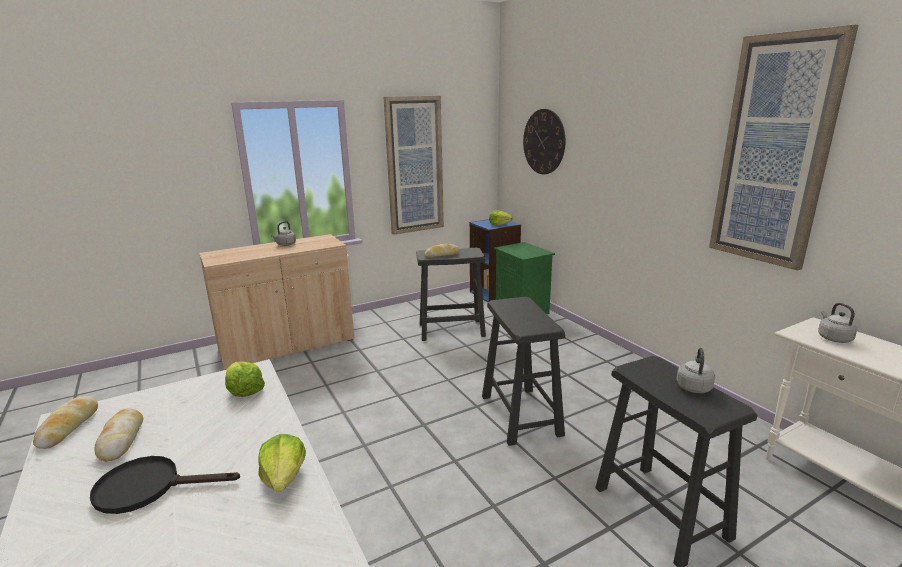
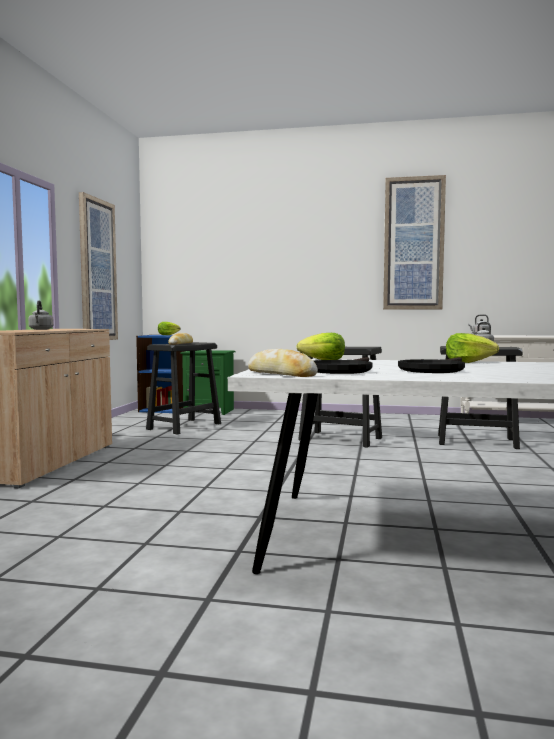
camera: 50 degrees left, 15 degrees down
(122, 439) = (342, 370): bread -> black frying pan
(544, 142) = (209, 256): wall clock -> none

